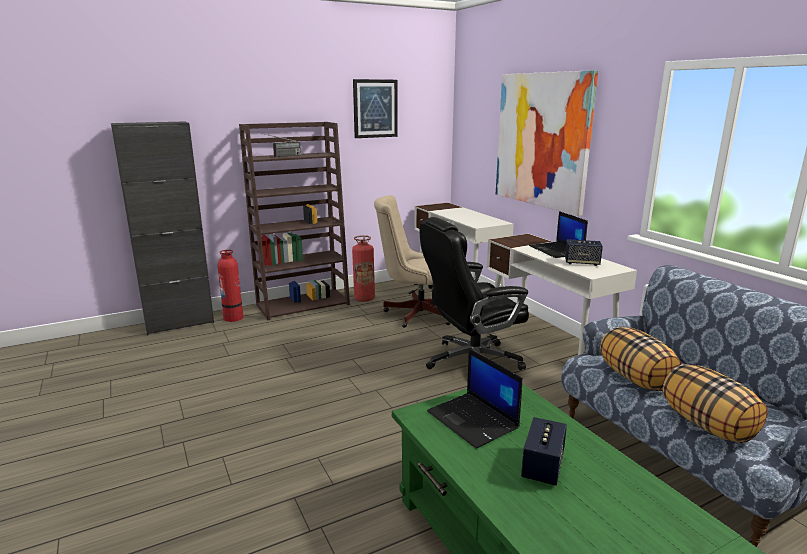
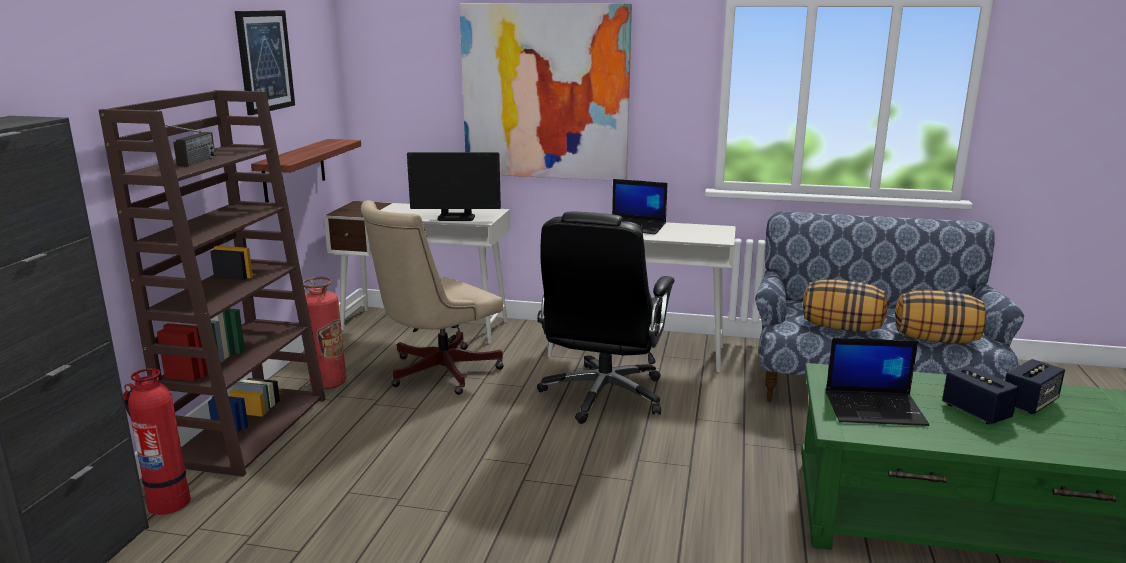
camera: 50 degrees left, 0 degrees up
(392, 175) = (294, 171): none -> shelf
(469, 221) = (456, 217): none -> monitor
(582, 263) = (686, 232): speaker -> speaker (1029, 403)

